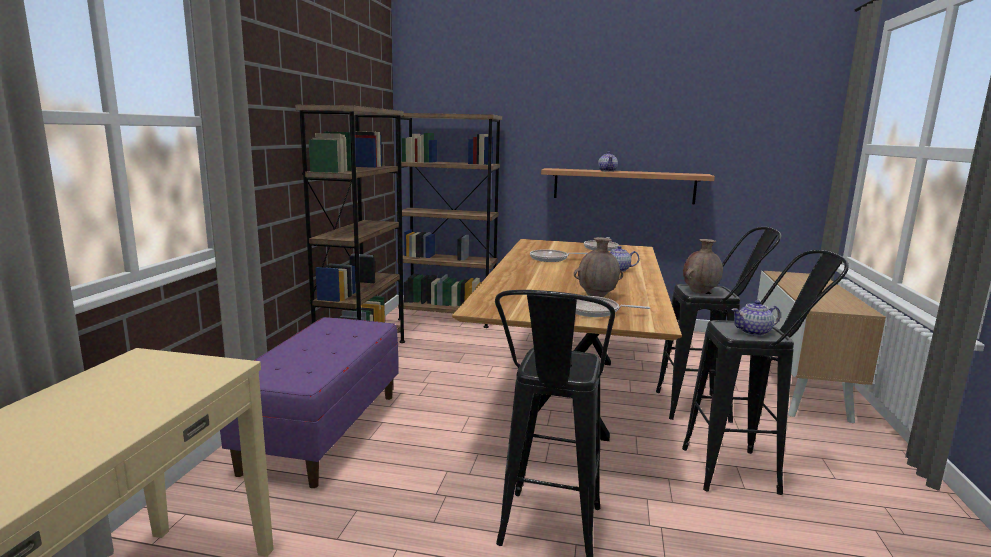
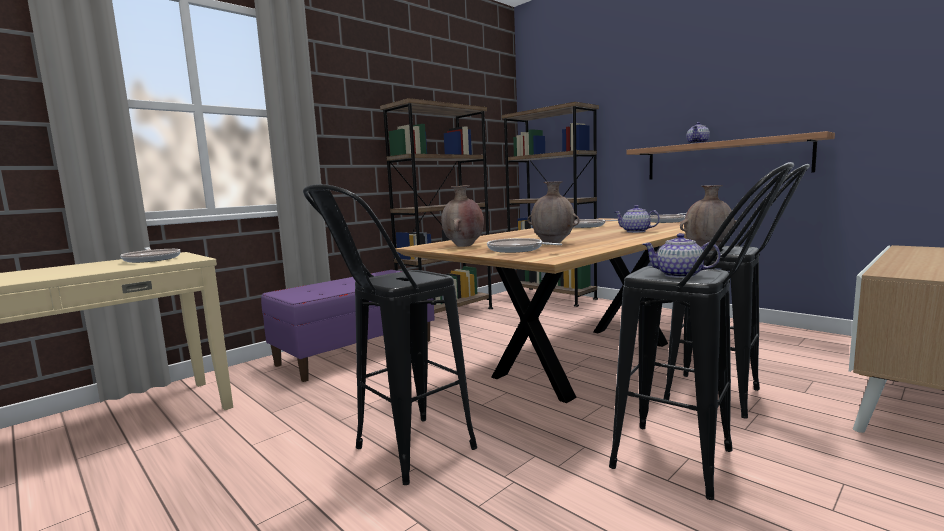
camera: 35 degrees right, 5 degrees down
(143, 375) = (152, 259): none -> frying pan
(522, 306) = (464, 246): none -> brown vase

